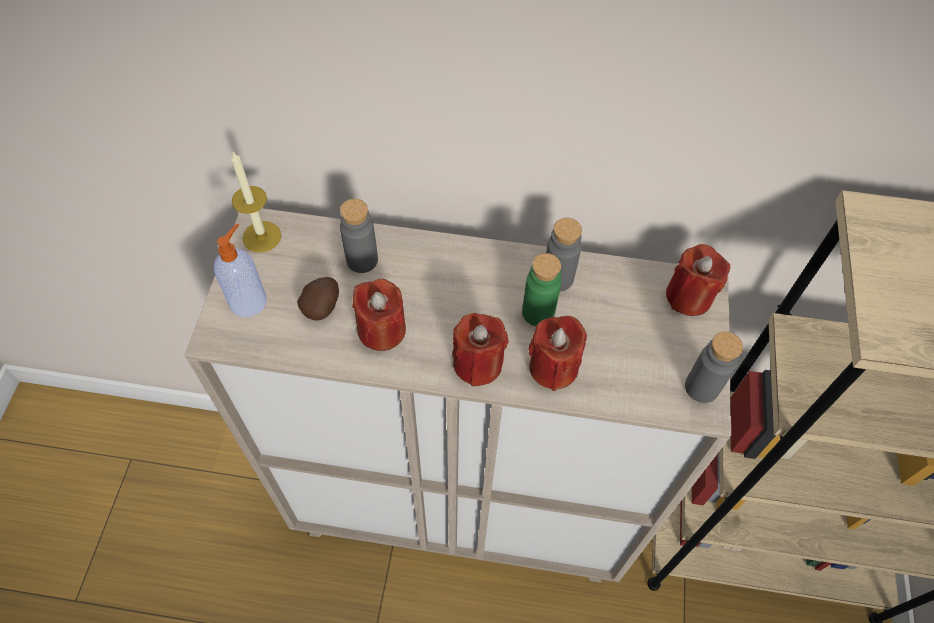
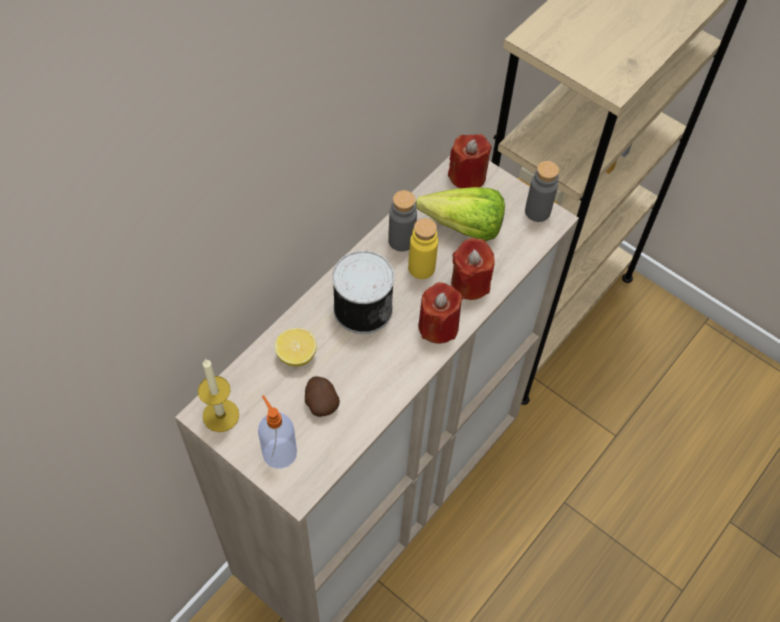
camera: 60 degrees left, 0 degrees up
(362, 260) = (296, 355): grey bottle -> lemon
(381, 330) = (369, 372): red candle -> none
(452, 285) = (361, 307): none -> can
(538, 312) = (421, 268): green bottle -> yellow bottle
(618, 318) = (457, 225): none -> lettuce

